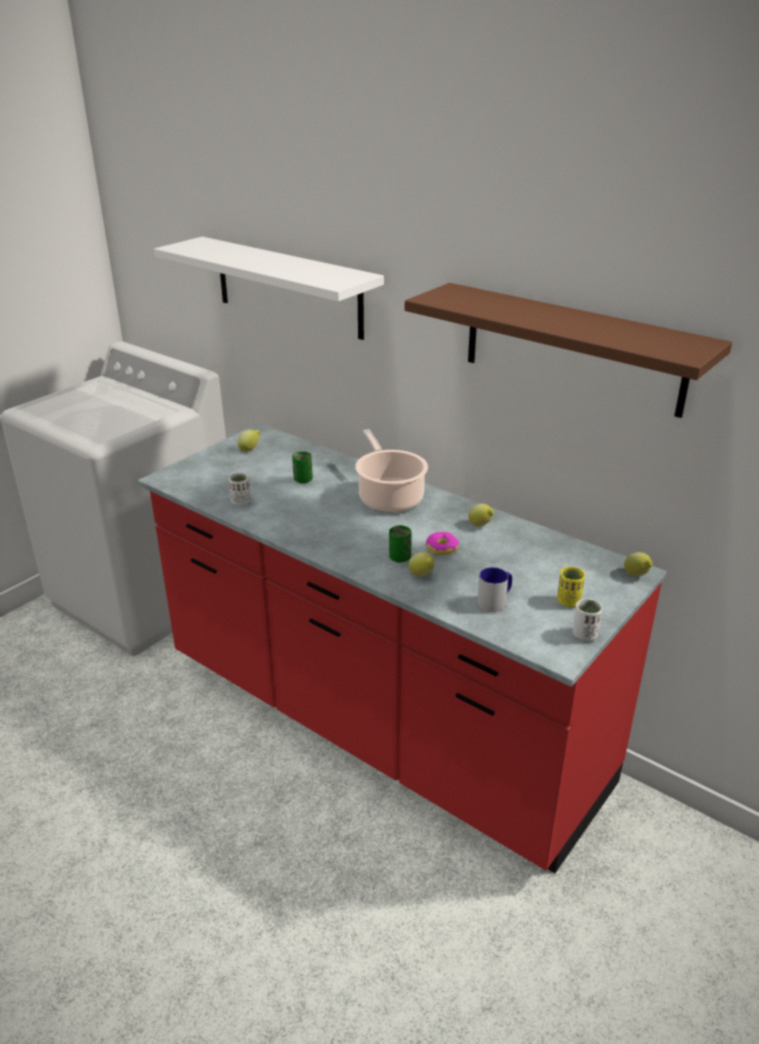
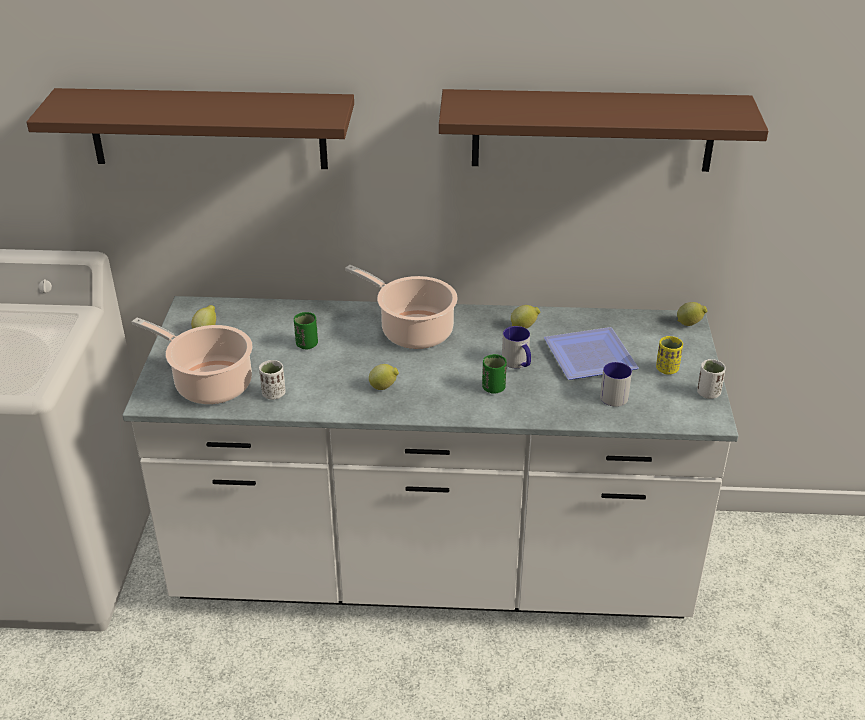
camera: 35 degrees left, 5 degrees up
(210, 481) = (209, 383): none -> cooking pot
(288, 287) = (208, 128): white shelf -> brown shelf
(379, 723) = (432, 568): red counter -> white counter
(422, 575) = (531, 397): lemon -> lemon (384, 387)
(442, 548) = (518, 363): donut -> mug
(507, 564) = (586, 356): none -> plate

